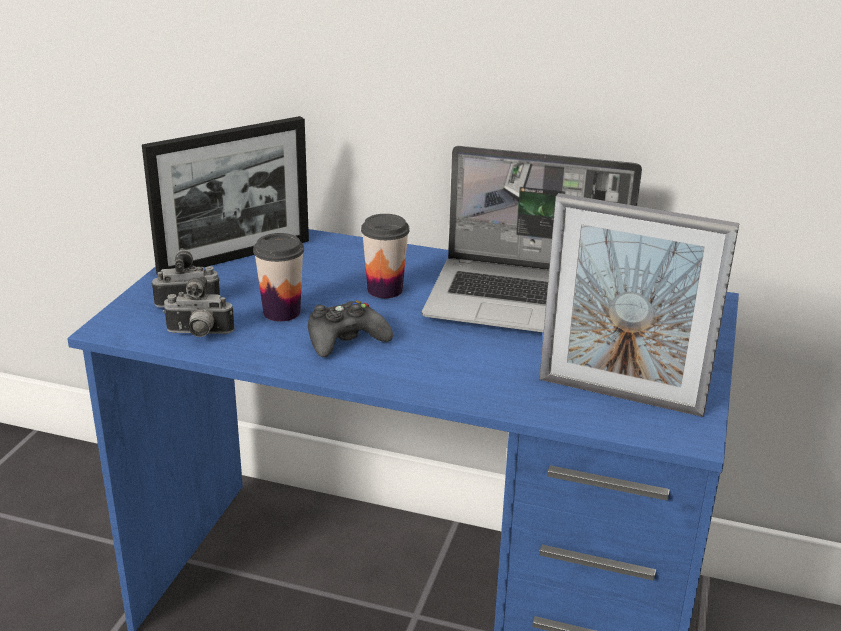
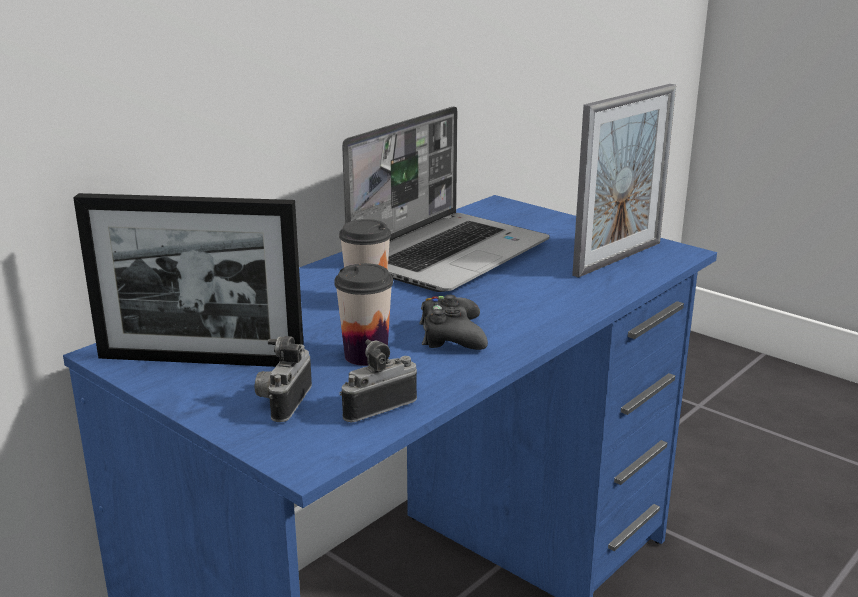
camera: 65 degrees left, 5 degrees down
(199, 334) = (375, 406): camera -> camera turned 150 degrees counterclockwise
(235, 257) = (201, 360): picture frame -> picture frame turned 105 degrees clockwise

